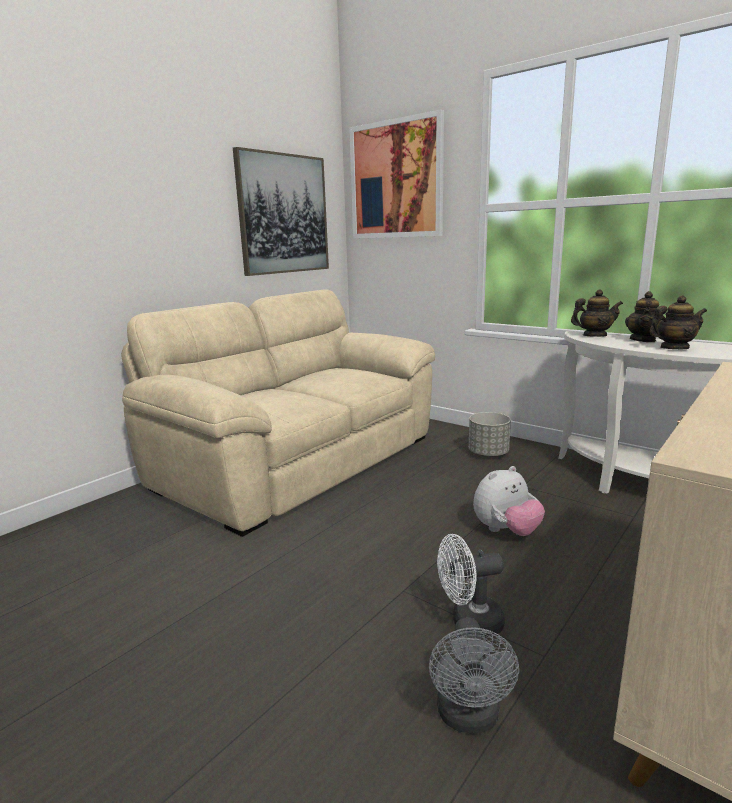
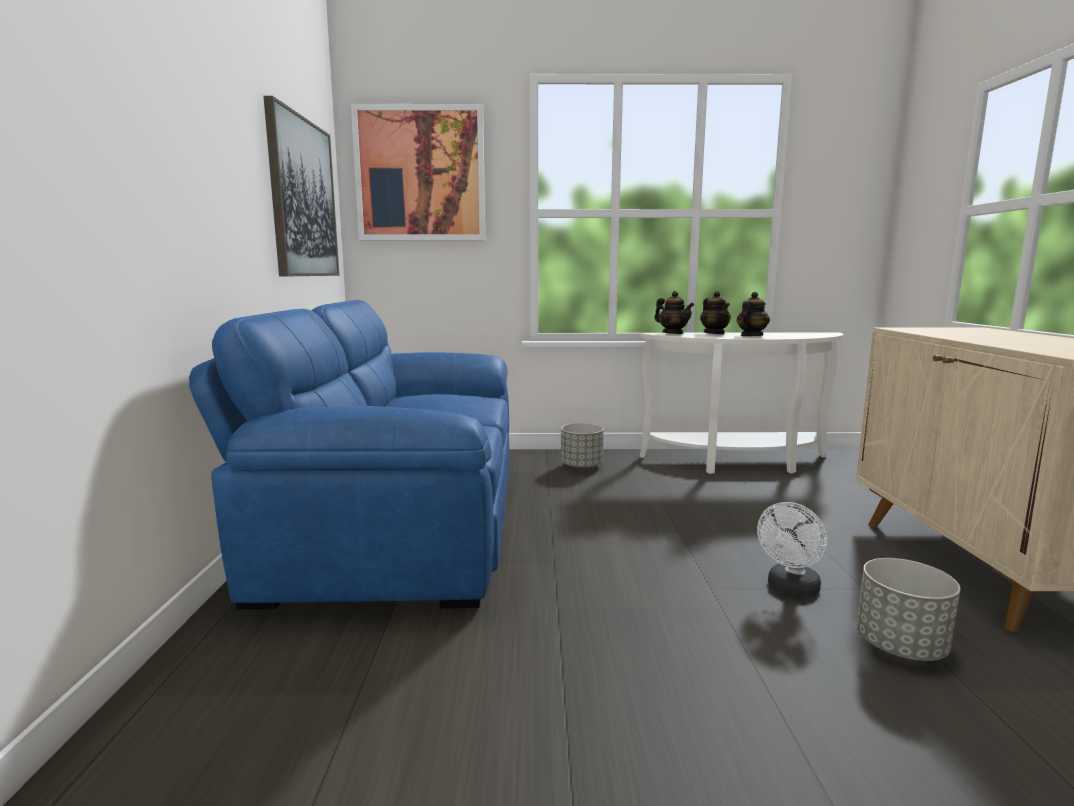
camera: 40 degrees left, 5 degrees down
(297, 461) = (400, 519): beige sofa -> blue sofa
(469, 718) = (900, 646): grey fan -> grey planter
(506, 531) = (699, 519): plush toy -> none
(594, 336) = (673, 333): teapot -> teapot turned 90 degrees clockwise

